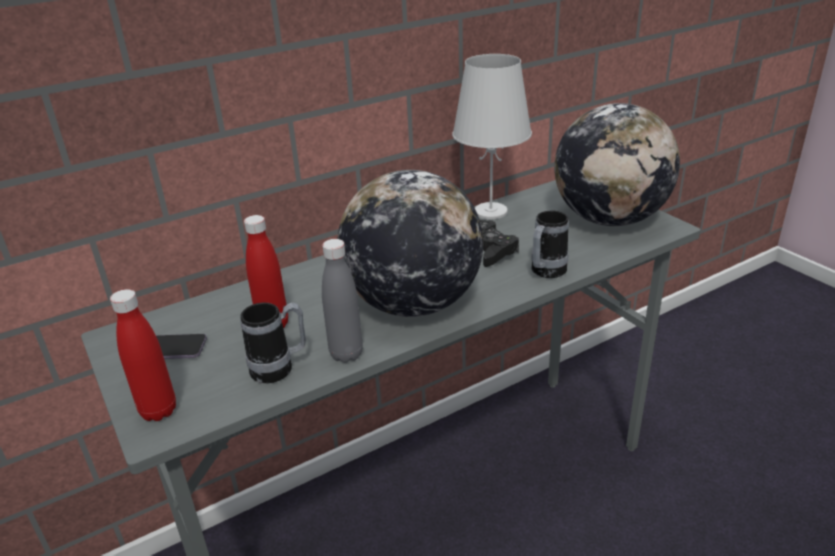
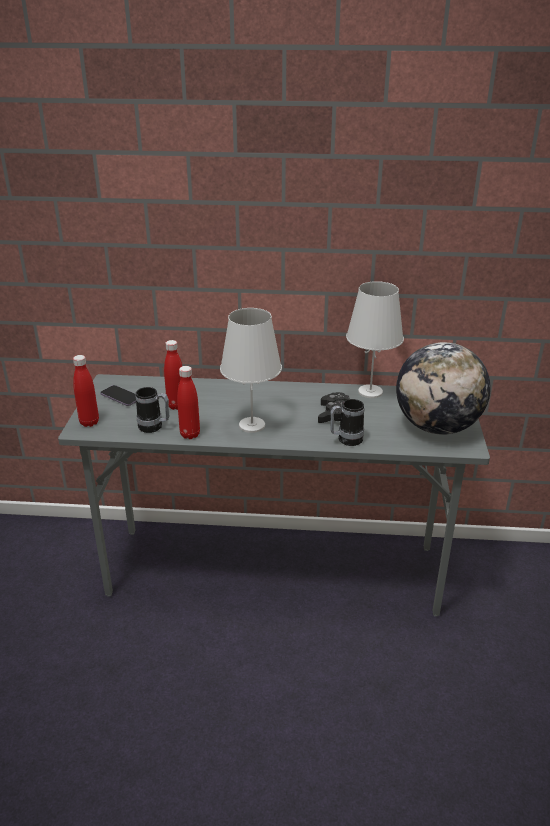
camera: 35 degrees right, 0 degrees up
(346, 354) = (190, 434): grey bottle -> red bottle
(413, 304) = (252, 425): globe -> white table lamp

